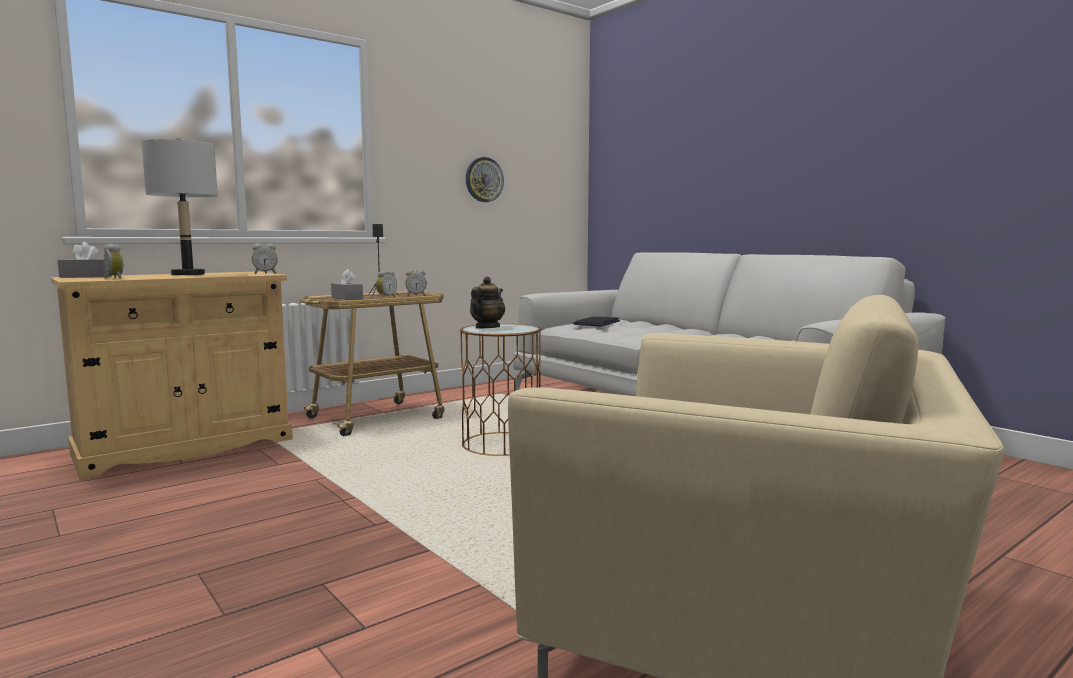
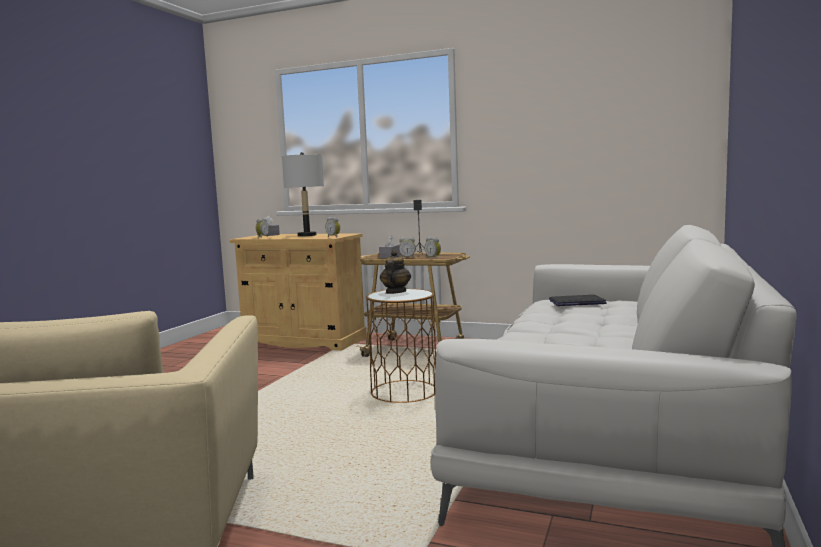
camera: 60 degrees right, 0 degrees up
(484, 179) = (570, 147): wall clock -> none
(487, 328) = (395, 292): teapot -> teapot turned 75 degrees counterclockwise

